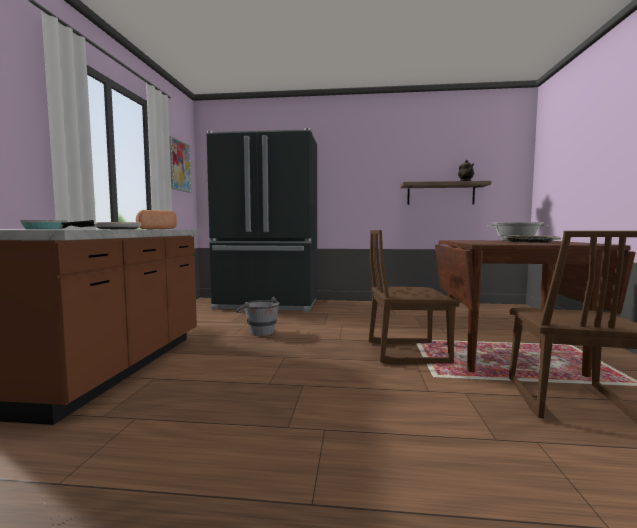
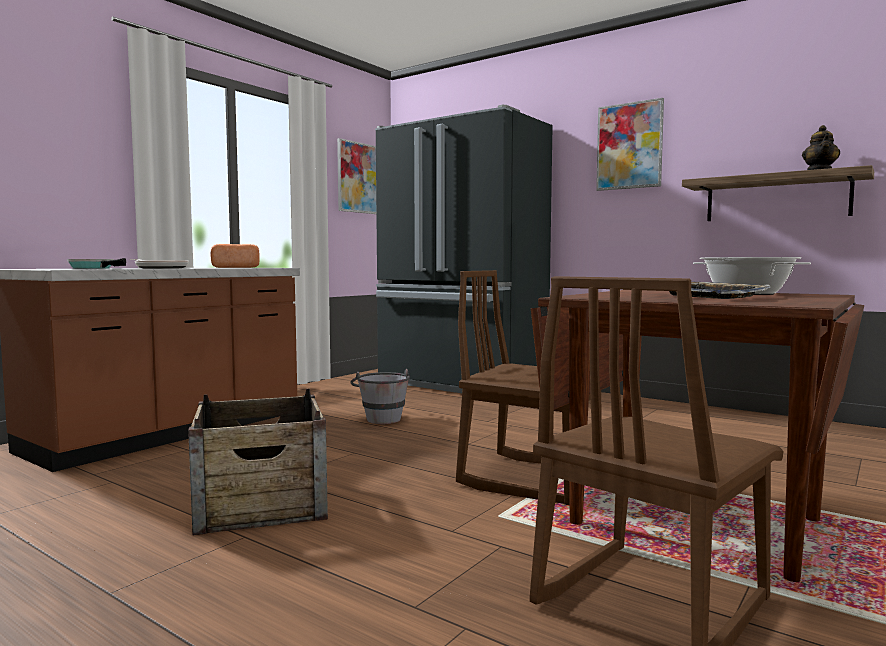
camera: 30 degrees right, 0 degrees up
(289, 404) = (260, 503): none -> crate
(364, 161) = (629, 146): none -> picture

